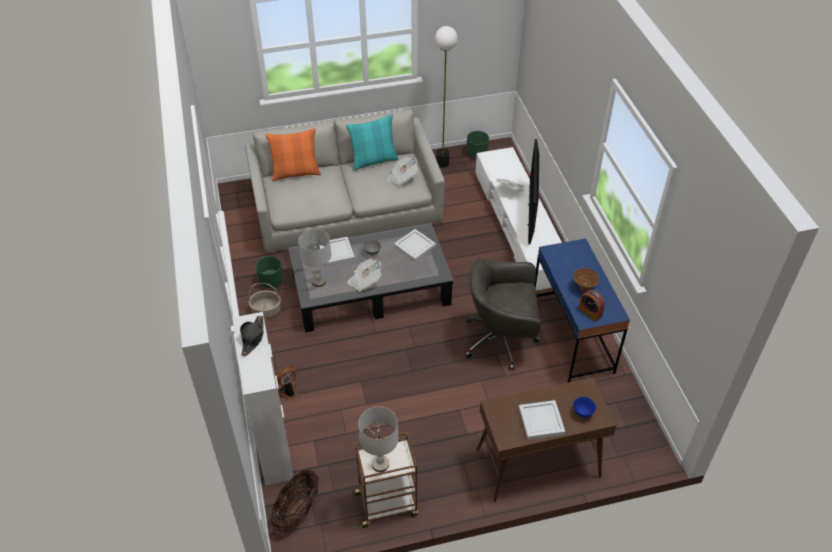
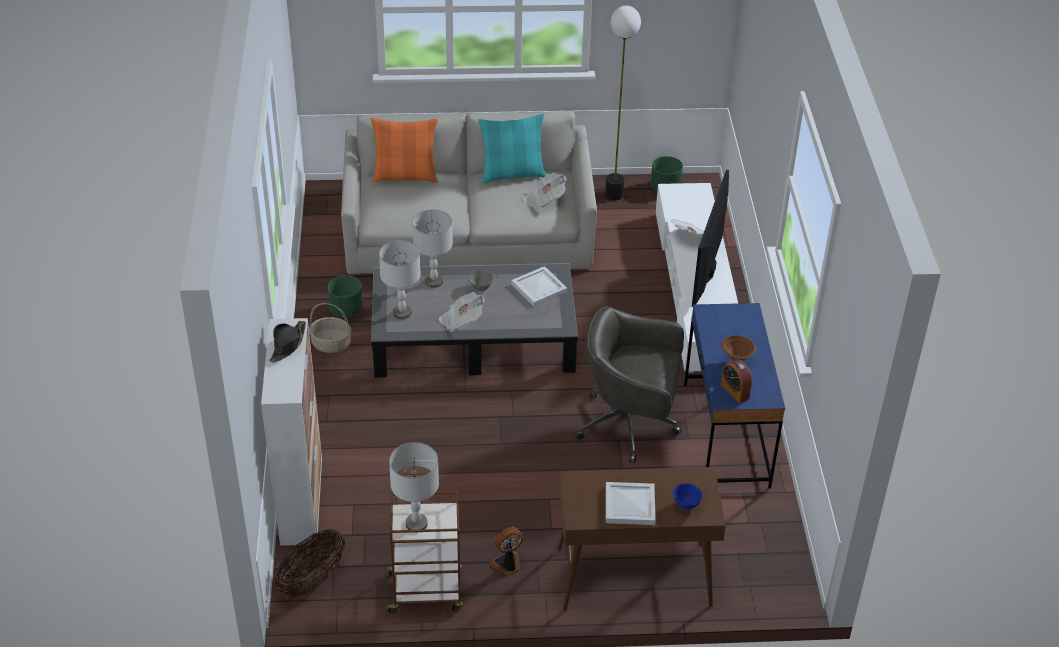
camera: 10 degrees right, 5 degrees down
(288, 392) = (335, 444): fan -> fan (507, 564)
(336, 253) = (433, 282): white tray -> grey table lamp

